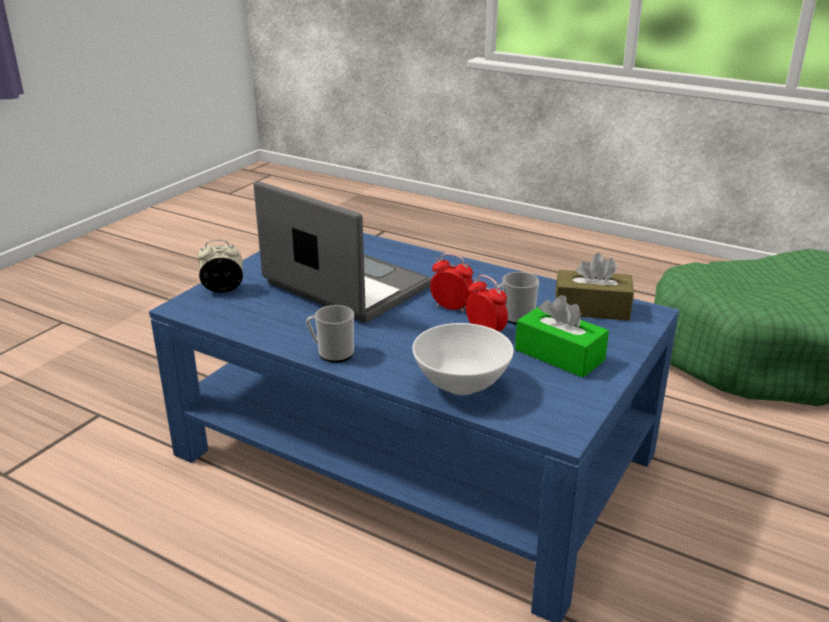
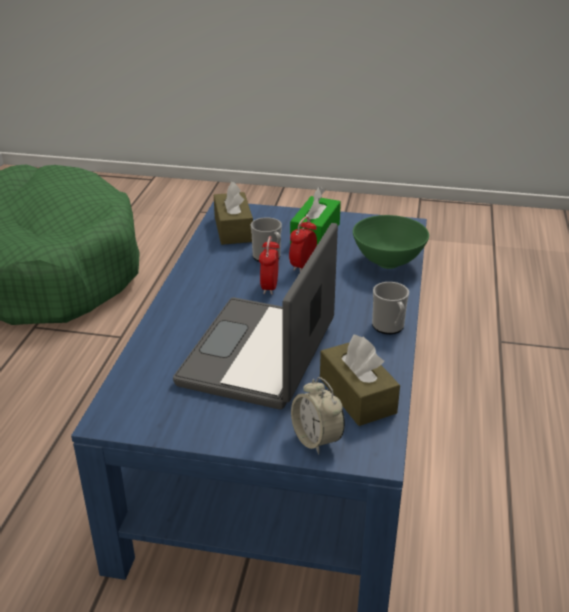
camera: 110 degrees left, 5 degrees up
(252, 314) = (357, 395): none -> brown tissue box
(462, 387) = (388, 262): white bowl -> green bowl

